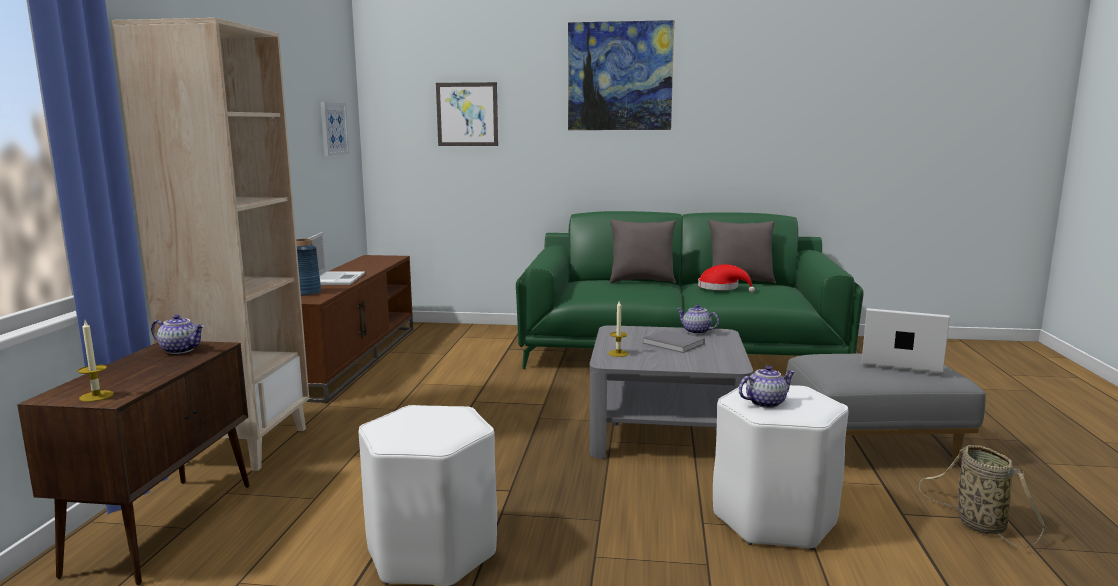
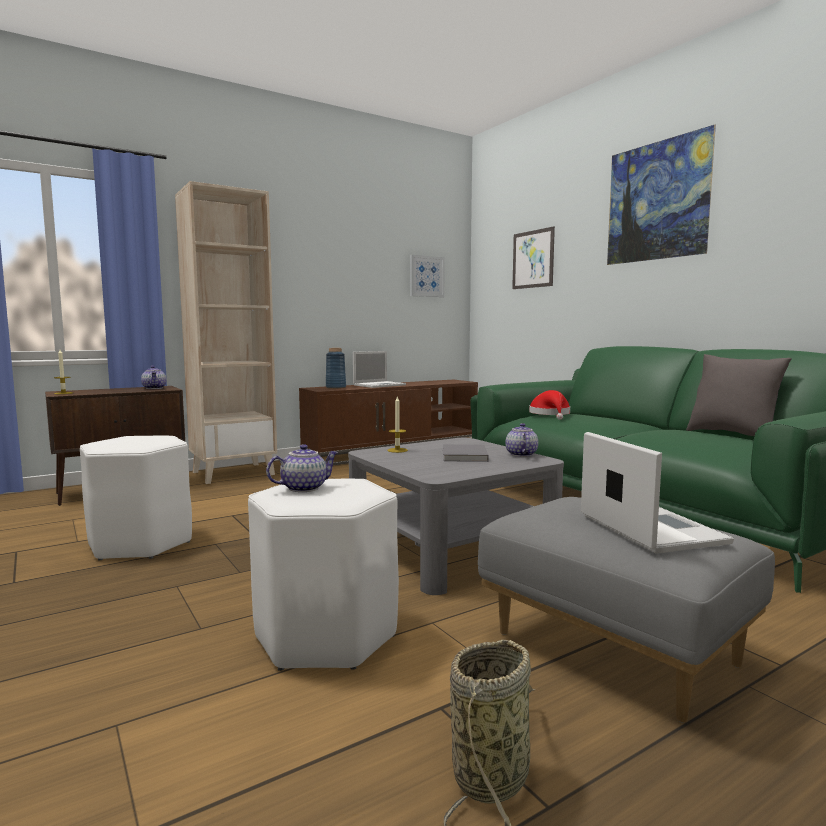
camera: 50 degrees right, 5 degrees down
(641, 281) = (612, 418): grey pillow -> none
(721, 288) = (673, 432): red hat -> red hat (550, 414)
(765, 402) = (304, 488): teapot -> teapot turned 60 degrees counterclockwise

